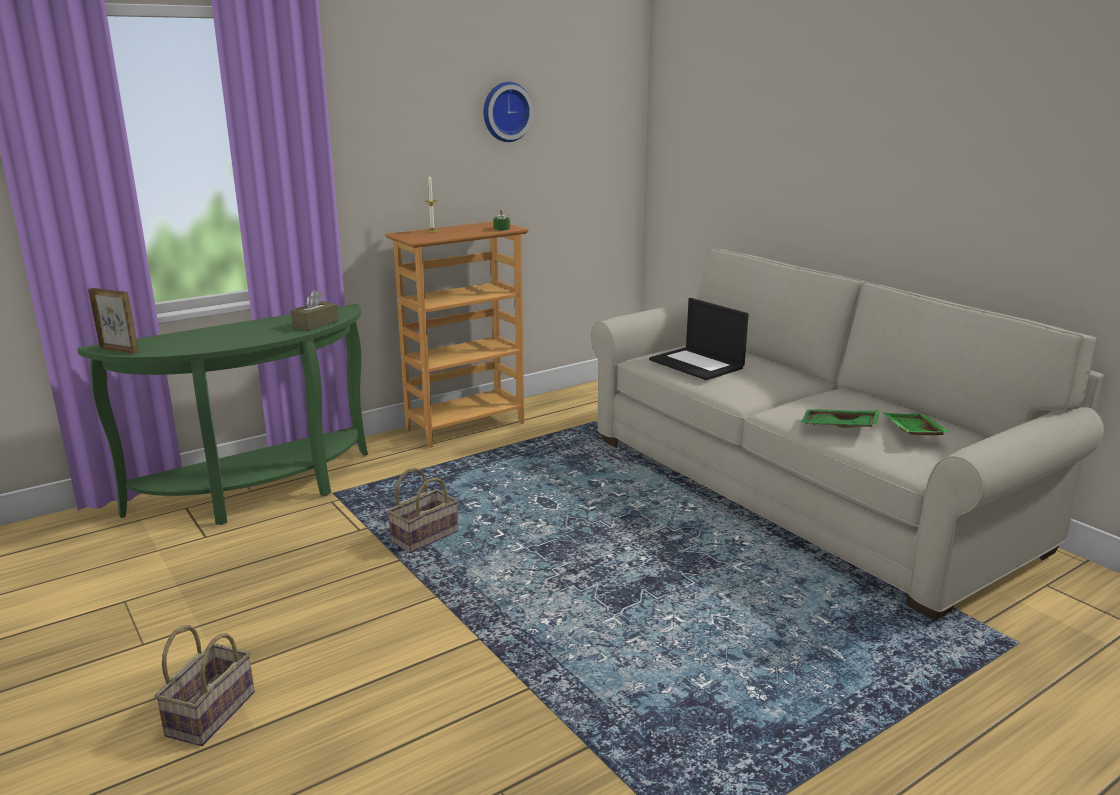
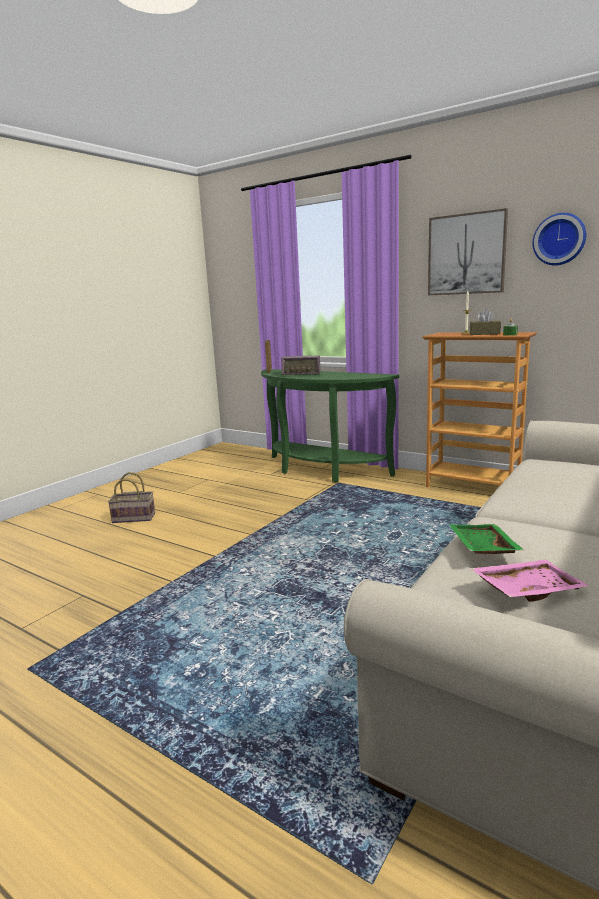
camera: 70 degrees right, 5 degrees down
(211, 338) = (301, 373): none -> radio
(315, 324) = (347, 377): brown tissue box -> brown tissue box (484, 334)
(406, 124) = (466, 254): none -> picture
(425, 536) = (314, 515): basket -> none
(697, 364) = (554, 474): laptop -> none
(912, 432) = (526, 589): green tray -> pink tray

